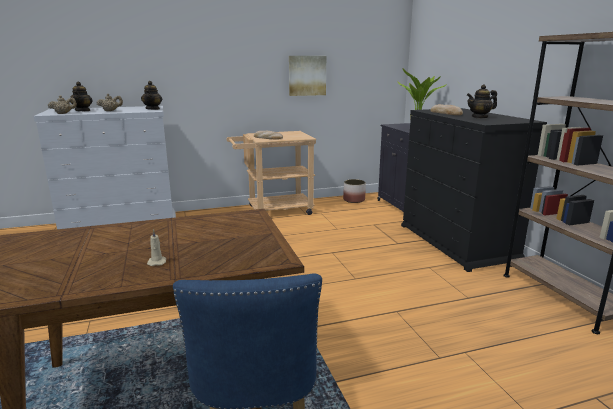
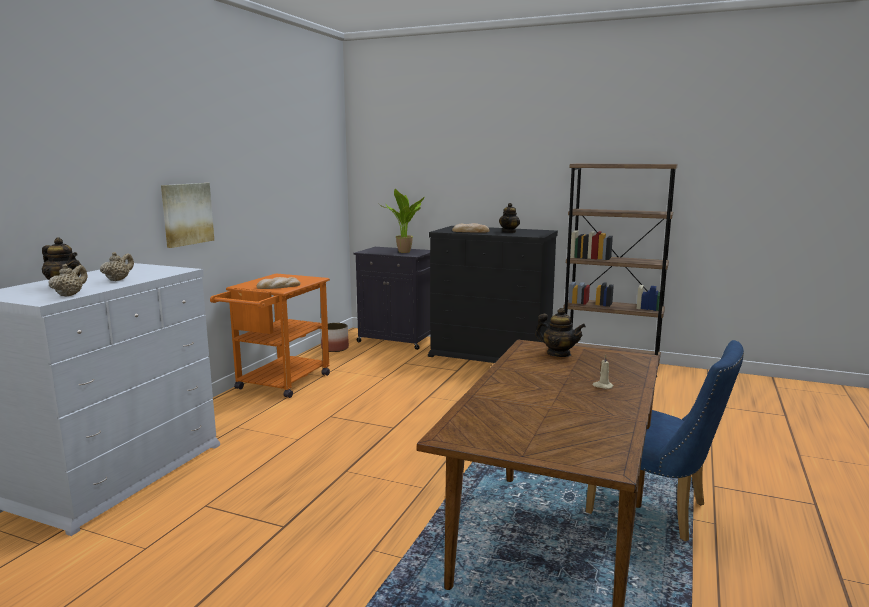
camera: 50 degrees left, 5 degrees down
(153, 109) = (163, 268): teapot -> teapot (558, 354)
(273, 210) = (279, 384): beige cart -> orange cart
(307, 75) = (274, 202): picture -> picture (186, 214)

